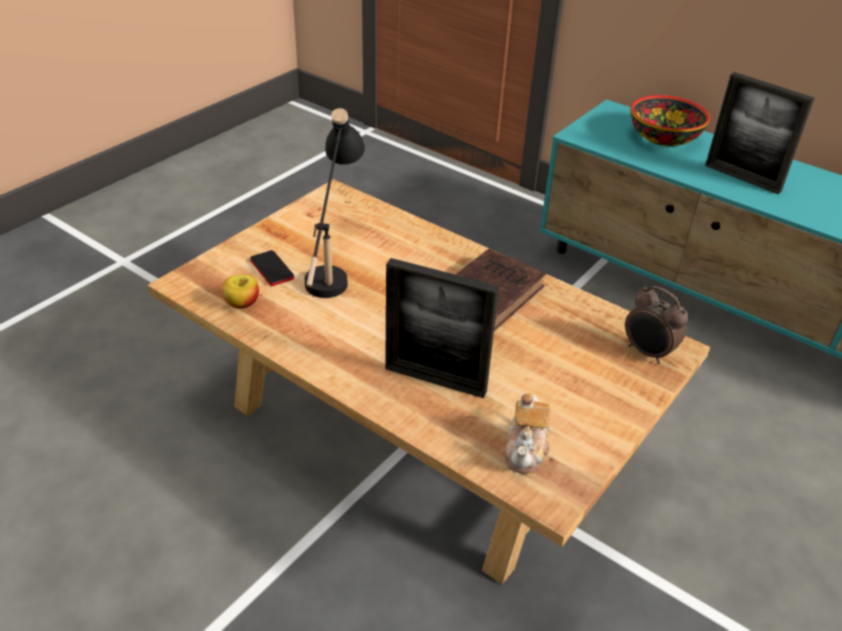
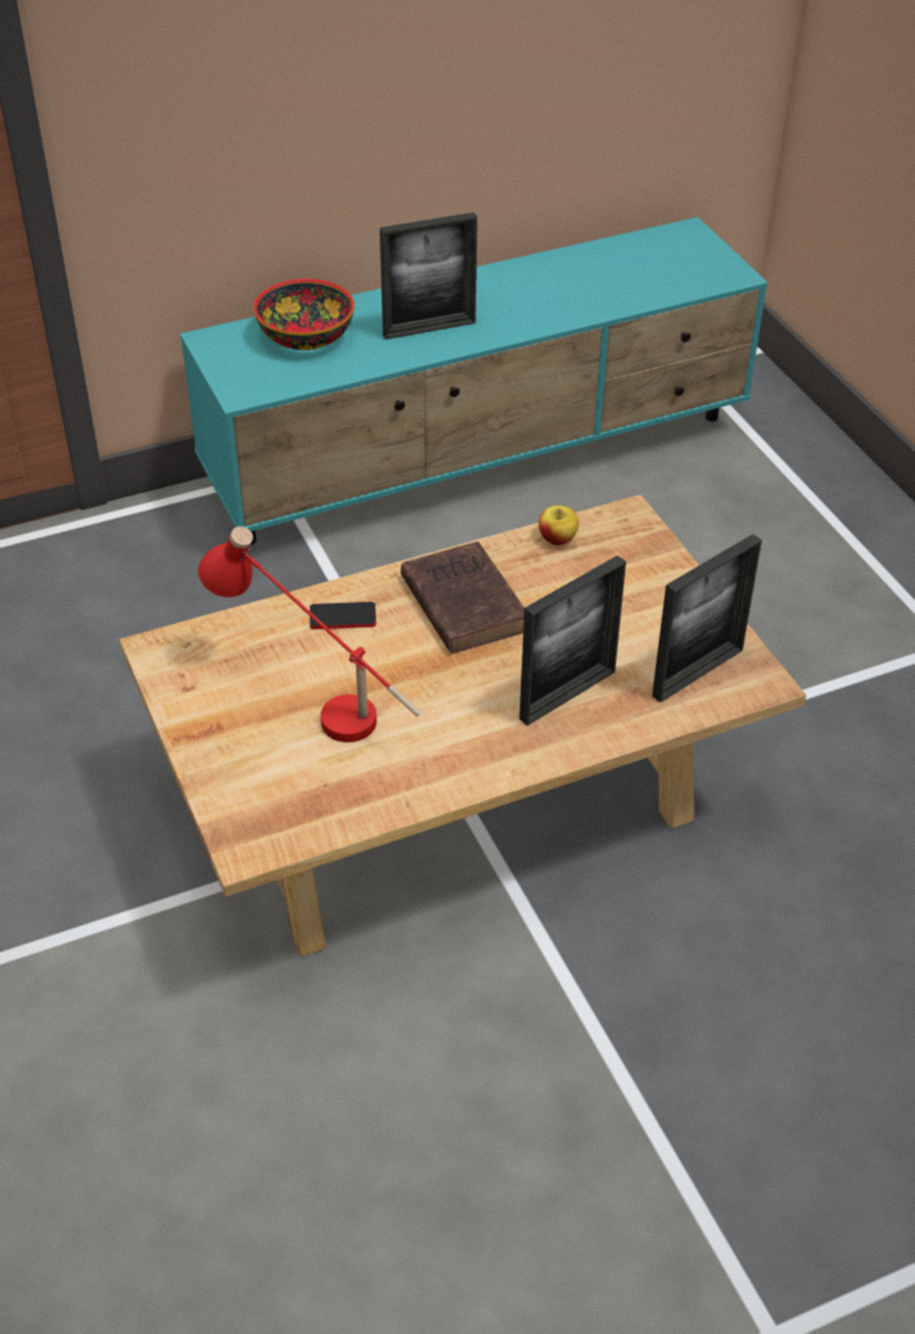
camera: 60 degrees left, 5 degrees up
(242, 303) = (331, 806): apple -> apple (557, 538)
(272, 269) = (281, 759): phone -> phone (342, 617)
(332, 266) = (316, 704): black table lamp -> red table lamp
(526, 449) = (698, 672): teapot -> picture frame
(647, 353) = (623, 536): alarm clock -> none

